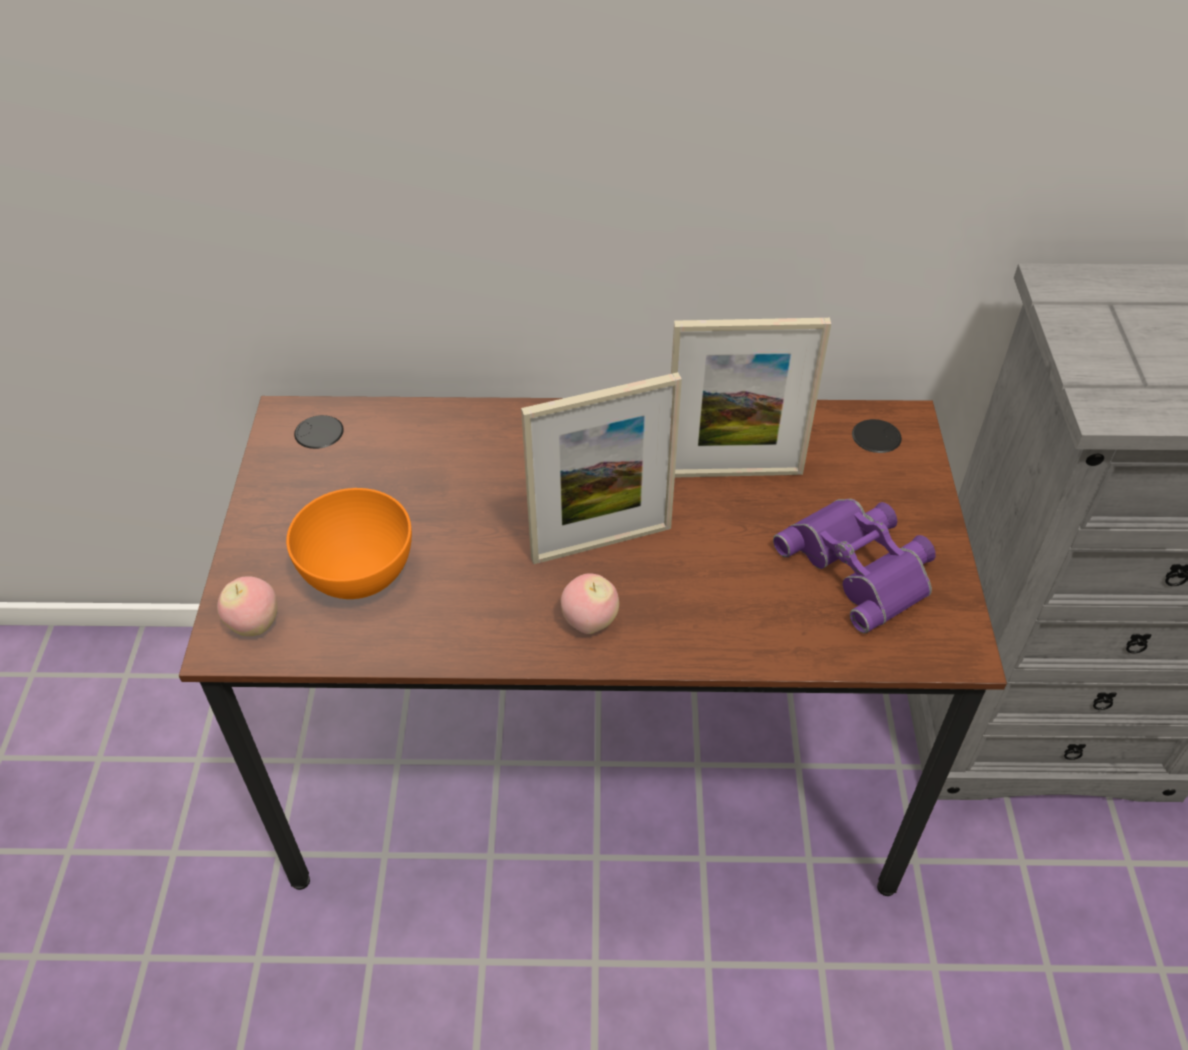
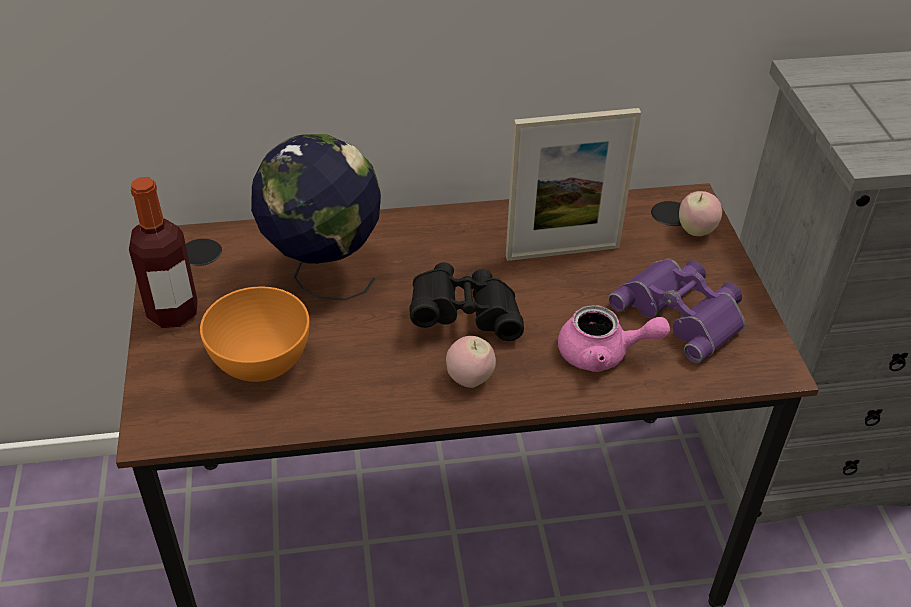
camera: 10 degrees left, 5 degrees down
(255, 625) = (177, 413): apple -> apple (696, 230)
(274, 503) = (173, 312): none -> bottle
(450, 472) = (323, 273): none -> globe
(601, 543) = (465, 316): picture frame -> black binoculars
(753, 608) = (603, 354): none -> pink teapot

